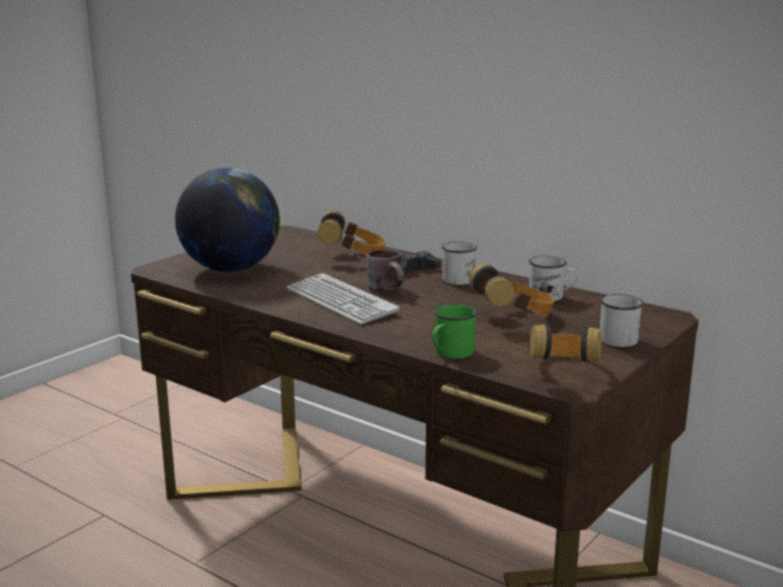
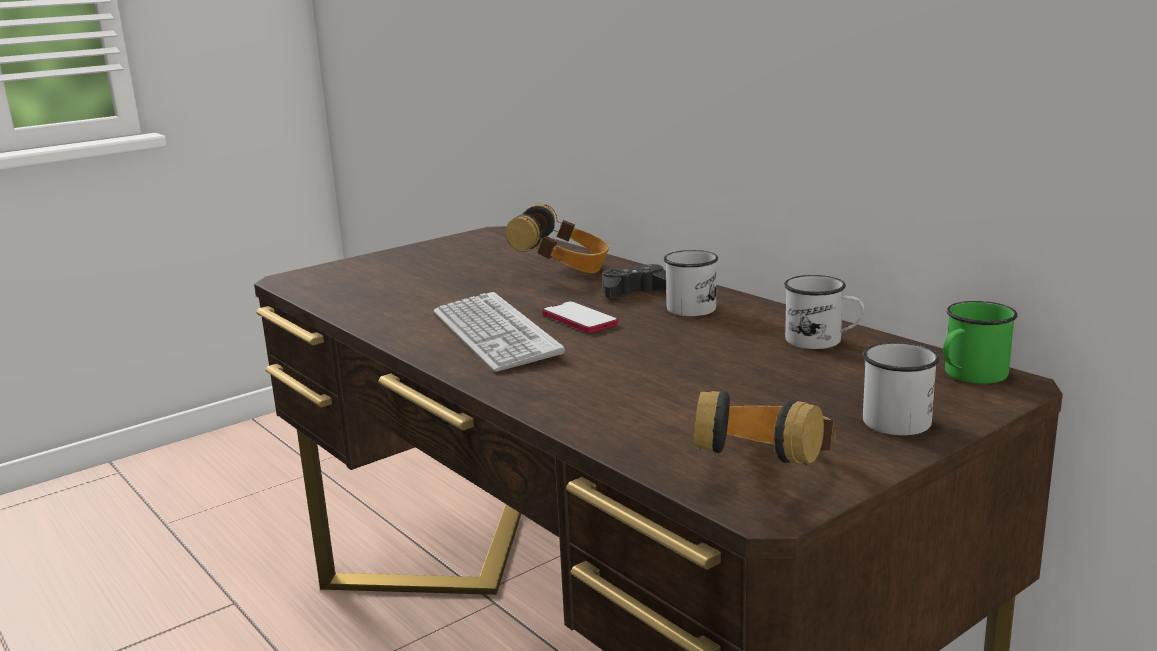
camera: 15 degrees right, 0 degrees up
(231, 270) = (383, 283): globe -> none
(390, 289) = (579, 319): brown mug -> phone
(450, 353) = (597, 428): green mug -> green mug (969, 375)
(514, 316) = (740, 371): headphones -> none

